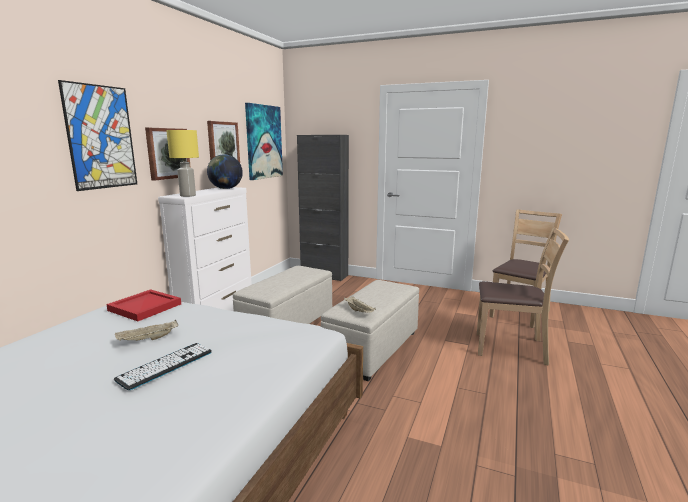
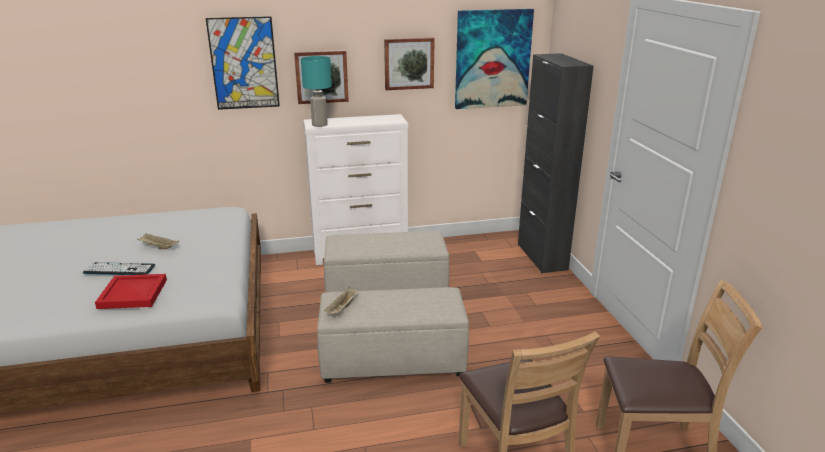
camera: 55 degrees right, 10 degrees up
(146, 307) = (211, 221): red tray -> red tray (133, 294)
(188, 195) = (320, 125): yellow table lamp -> turquoise table lamp
(225, 188) = (384, 120): globe -> none

